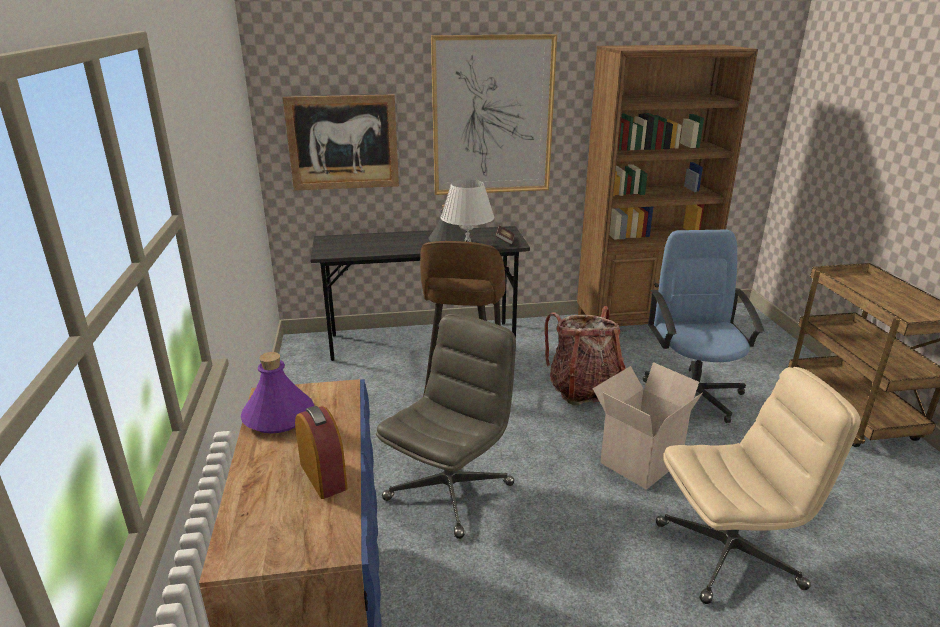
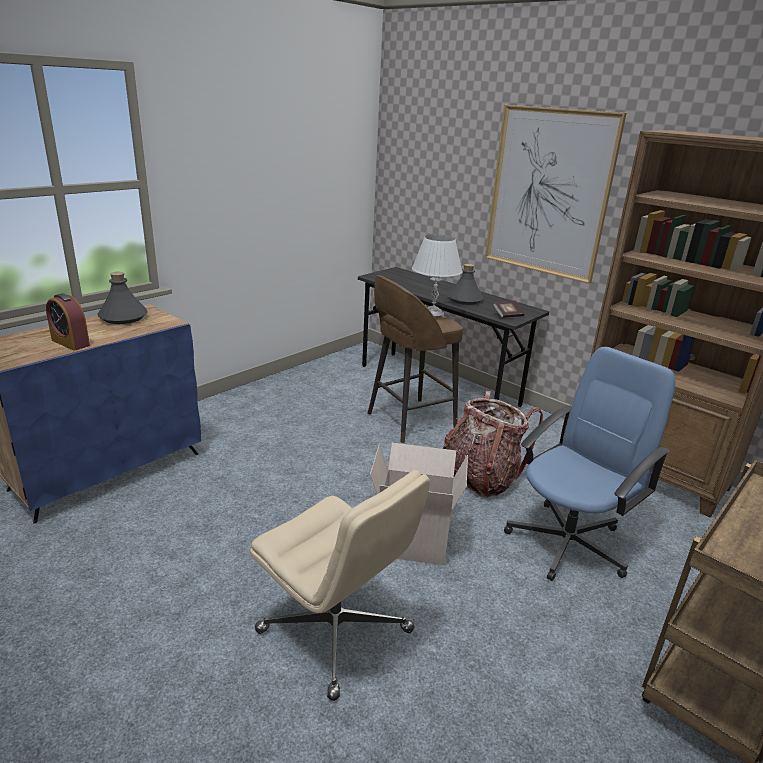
camera: 50 degrees right, 0 degrees up
(279, 417) = (123, 317): purple bottle -> grey bottle
(323, 476) = (70, 343): alarm clock -> alarm clock turned 105 degrees clockwise
(343, 142) = (427, 193): picture -> none
(450, 490) = (275, 463): grey office chair -> none

